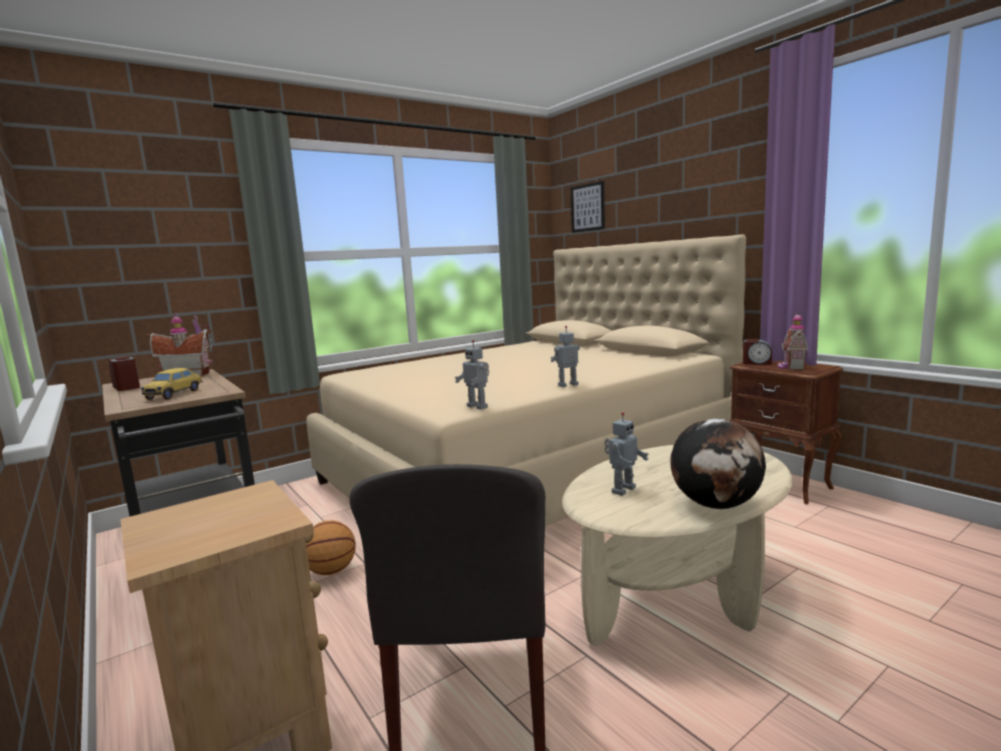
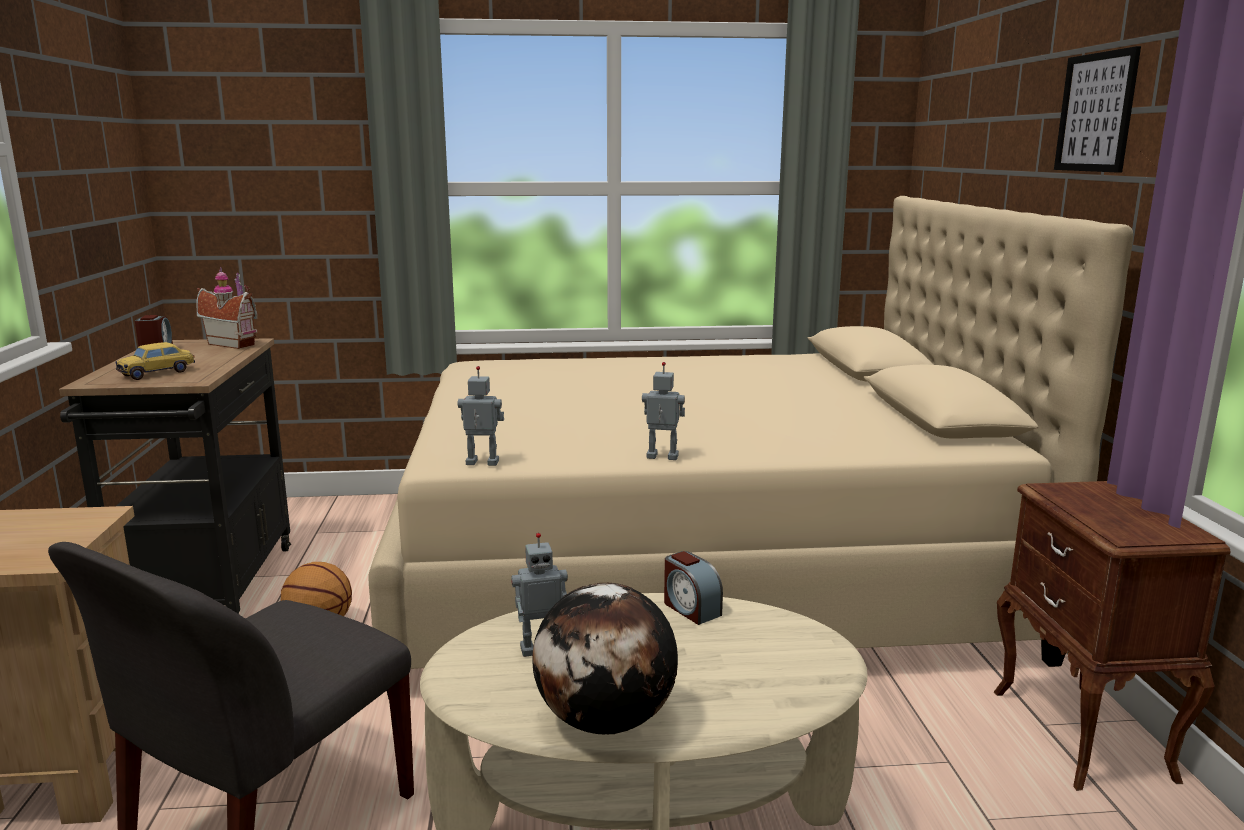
camera: 30 degrees right, 5 degrees up
(478, 406) = (481, 463): toy robot -> toy robot turned 105 degrees clockwise
(587, 207) = (953, 125): picture -> picture (1096, 112)
(756, 363) = (1076, 491): alarm clock -> alarm clock (690, 608)
(790, 366) = (1118, 517): toy house -> none

